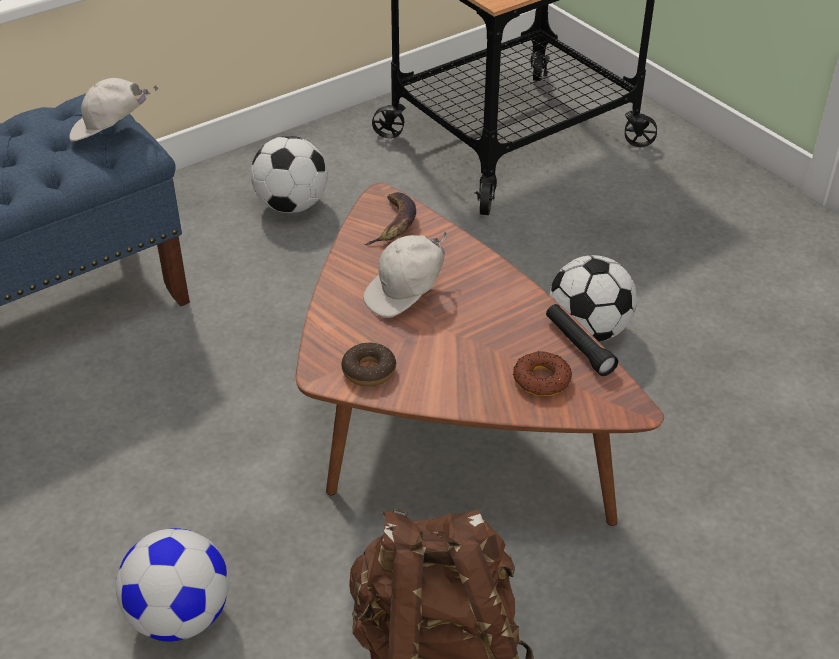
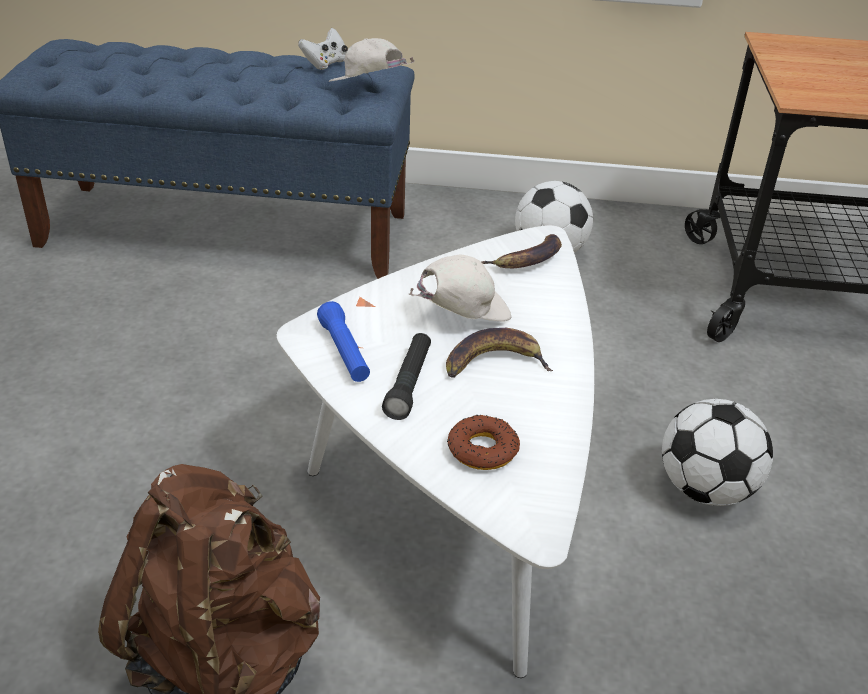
camera: 40 degrees right, 5 degrees down
(33, 123) = (325, 64): none -> white game controller
(180, 616) = (98, 485): football -> none
(369, 371) = (344, 352): donut -> blue flashlight
(407, 294) = (461, 315): white cap -> white cap turned 150 degrees clockwise
(442, 432) = (458, 487): brown coffee table -> white coffee table
(472, 316) = (494, 362): none -> banana
(578, 346) = (560, 444): black flashlight -> black flashlight (409, 384)

